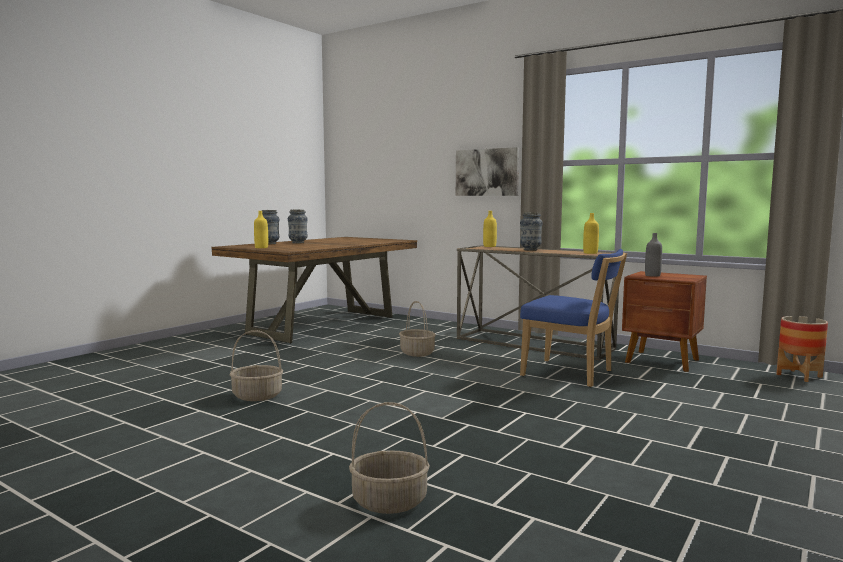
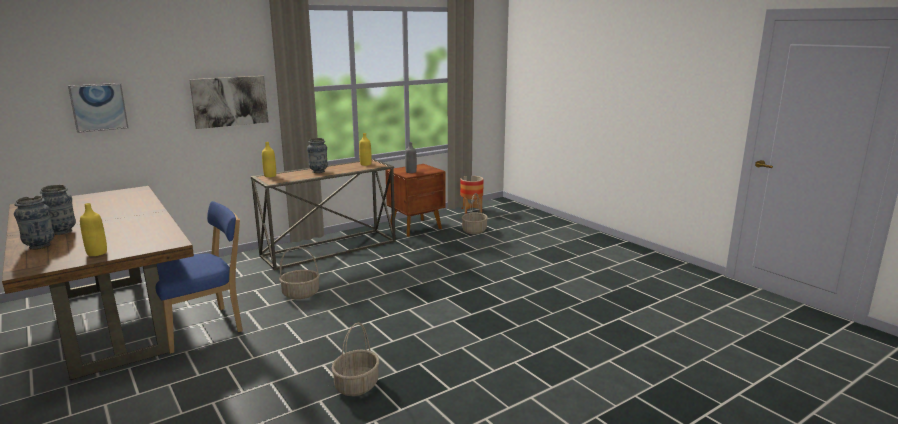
camera: 70 degrees left, 10 degrees up
(388, 502) = (593, 352): basket -> basket (474, 231)
(398, 172) = (99, 107): none -> picture
(571, 374) = (417, 256): blue chair -> blue chair (203, 328)

